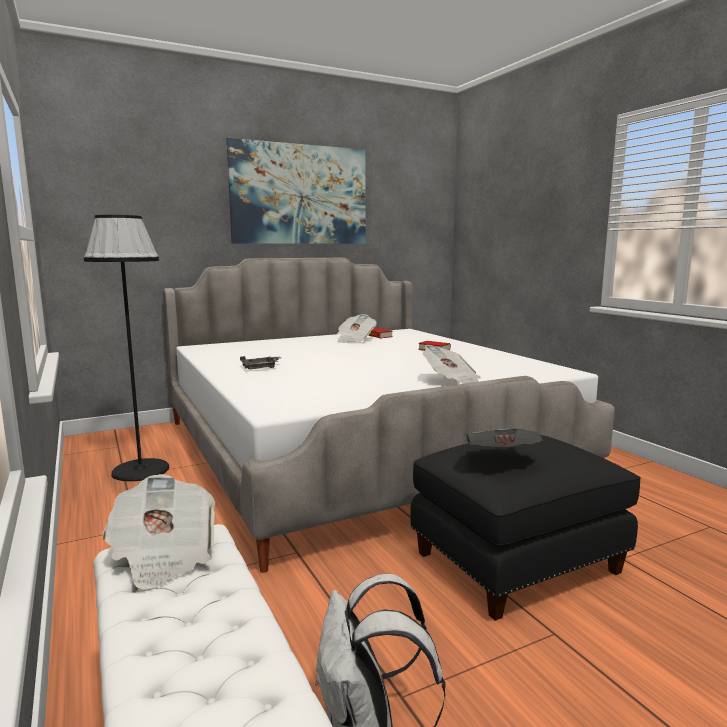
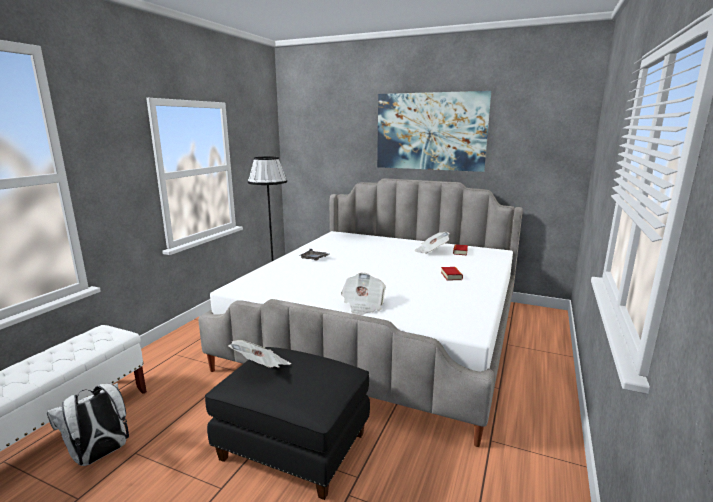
camera: 50 degrees right, 5 degrees up
(163, 556) = (97, 335): newspaper -> none

